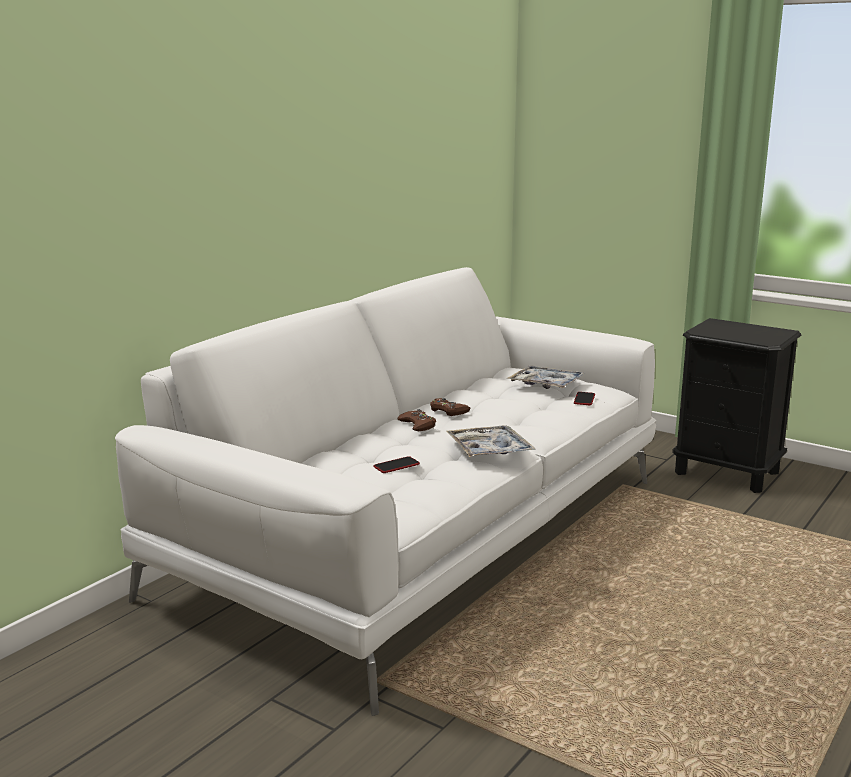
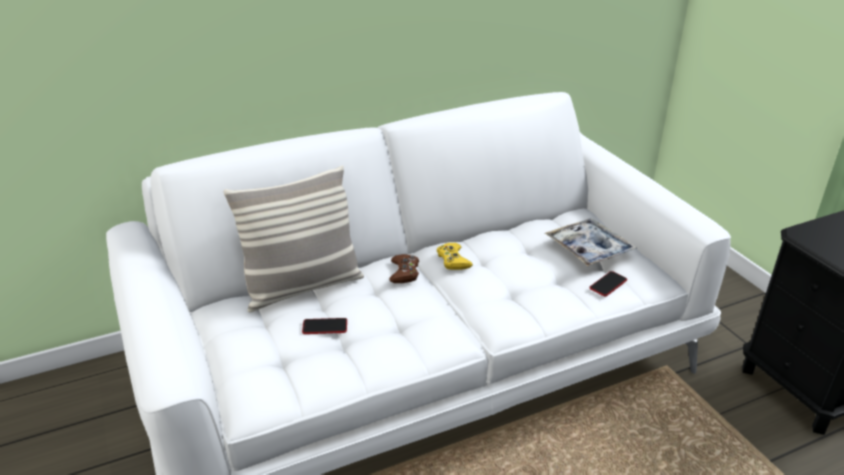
camera: 30 degrees right, 15 degrees up
(340, 451) = (303, 287): none -> pillow
(448, 411) = (453, 260): brown game controller -> yellow game controller
(489, 450) = (430, 334): tray -> none

